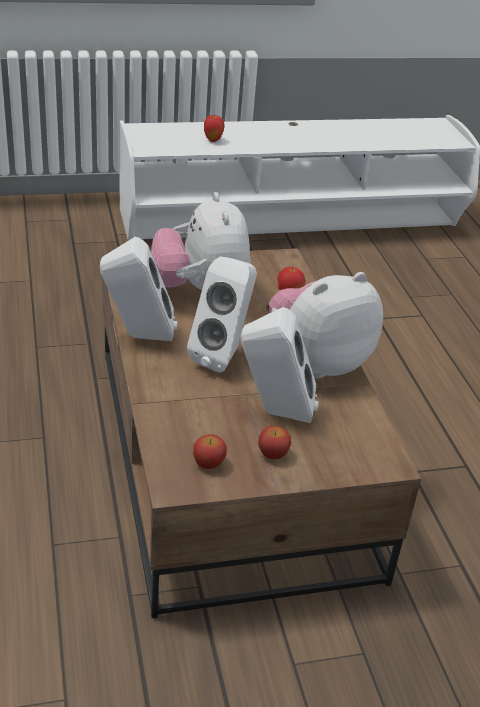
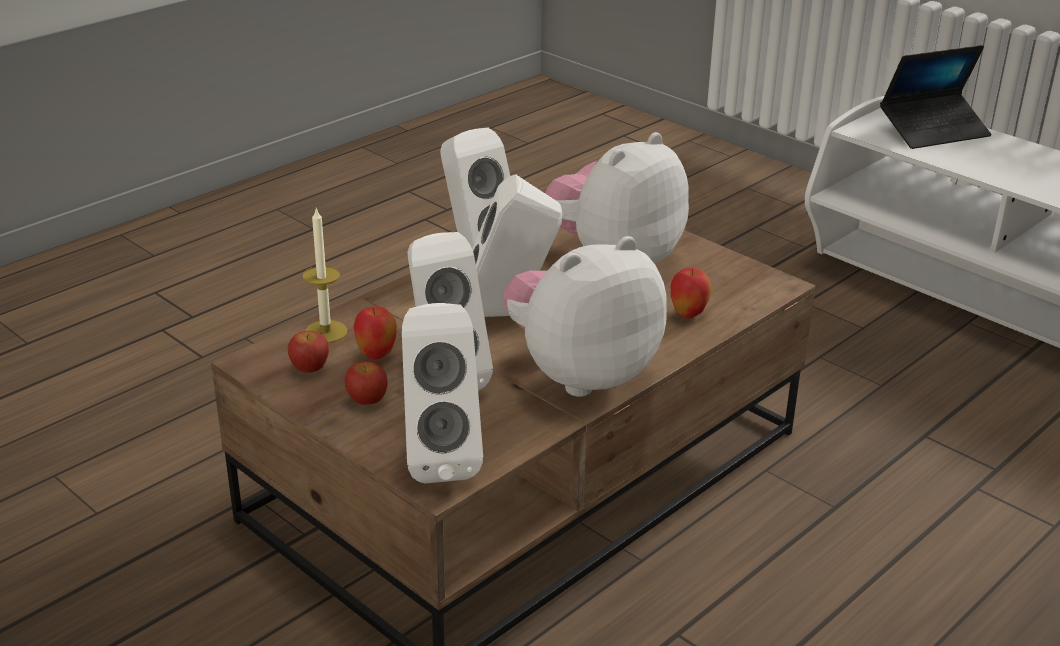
camera: 60 degrees right, 5 degrees down
(167, 437) = (325, 332): none -> candle
(175, 134) = (933, 131): none -> laptop
(213, 140) = (971, 153): apple -> apple (376, 355)
(317, 361) = (580, 374): plush toy -> plush toy turned 60 degrees counterclockwise
(363, 451) = (440, 457): none -> white speaker

